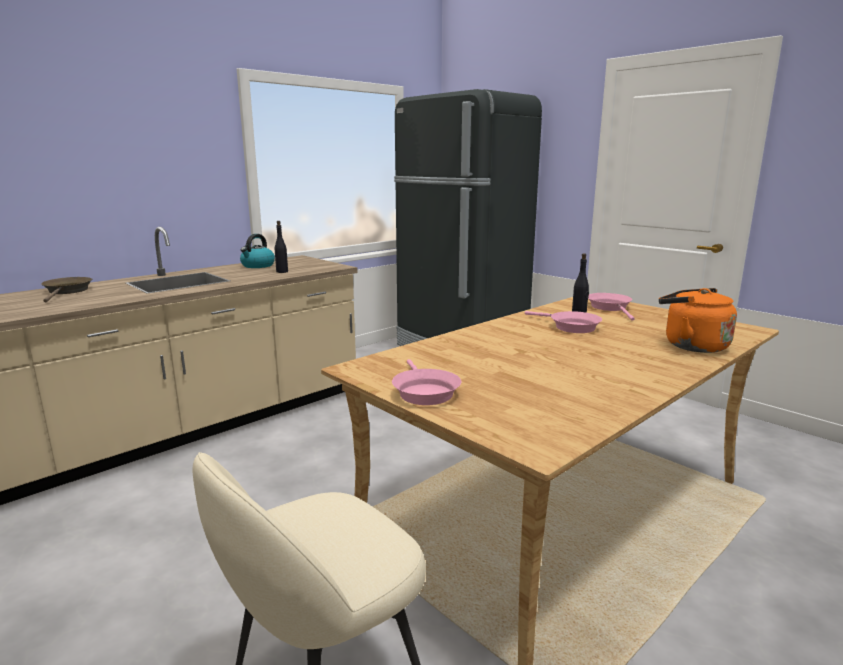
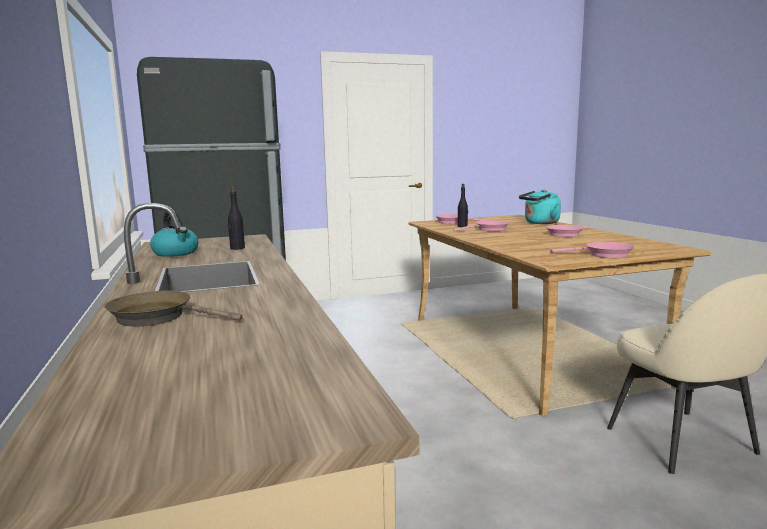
camera: 65 degrees left, 5 degrees down
(589, 365) = (566, 234): none -> pink frying pan
(691, 345) = (540, 223): orange kettle -> turquoise kettle

